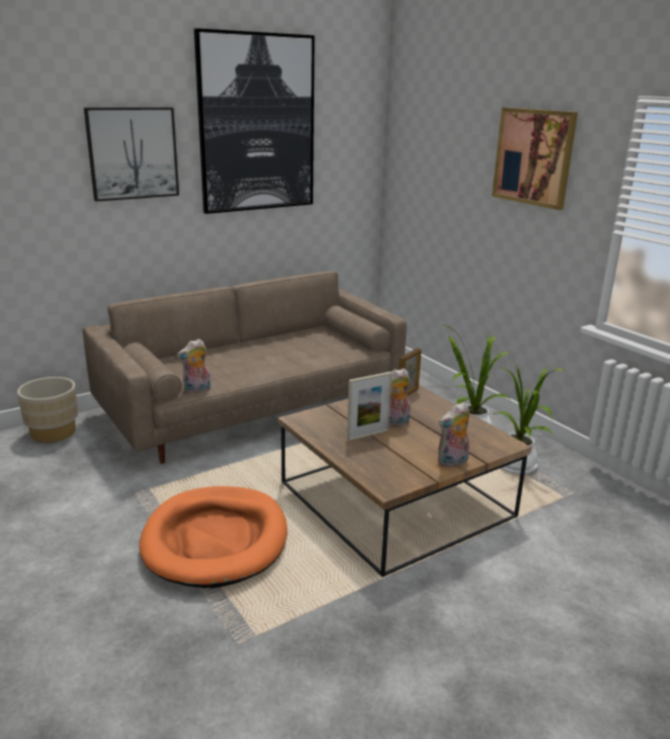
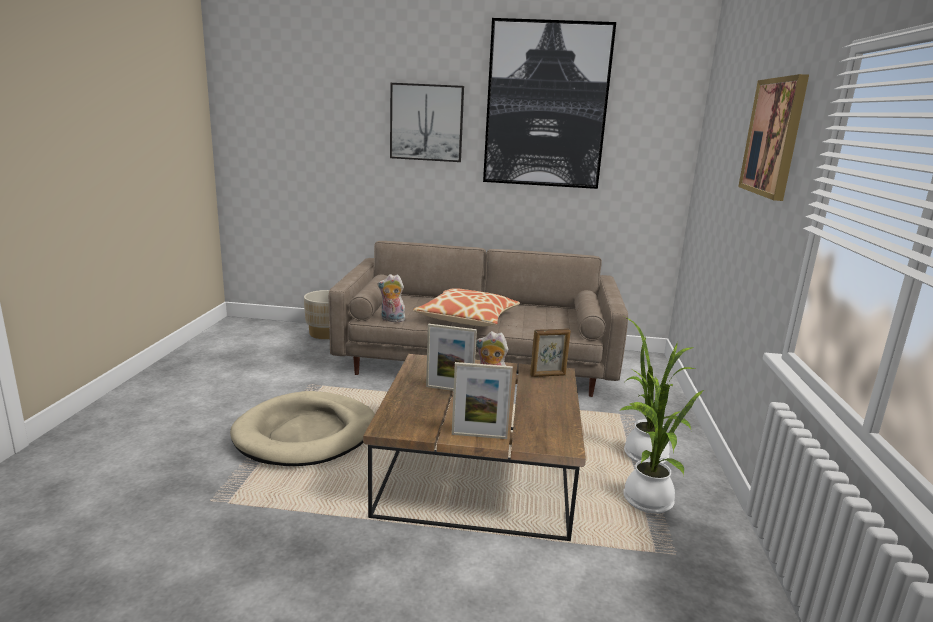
camera: 40 degrees right, 5 degrees down
(216, 540) = (306, 434): orange dog bed -> beige dog bed
(258, 364) = (467, 318): none -> pillow
(452, 462) = (479, 436): plush toy -> picture frame

